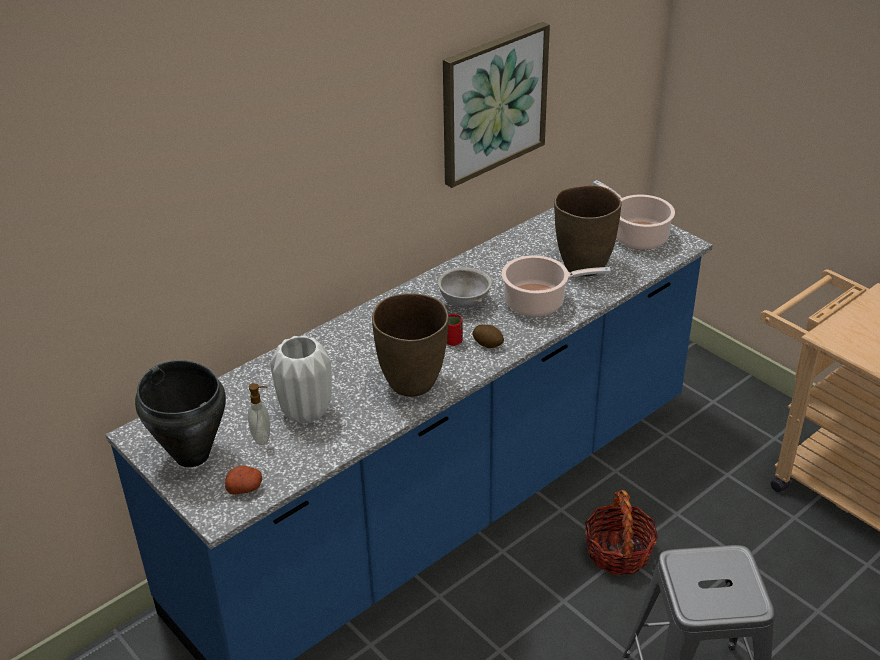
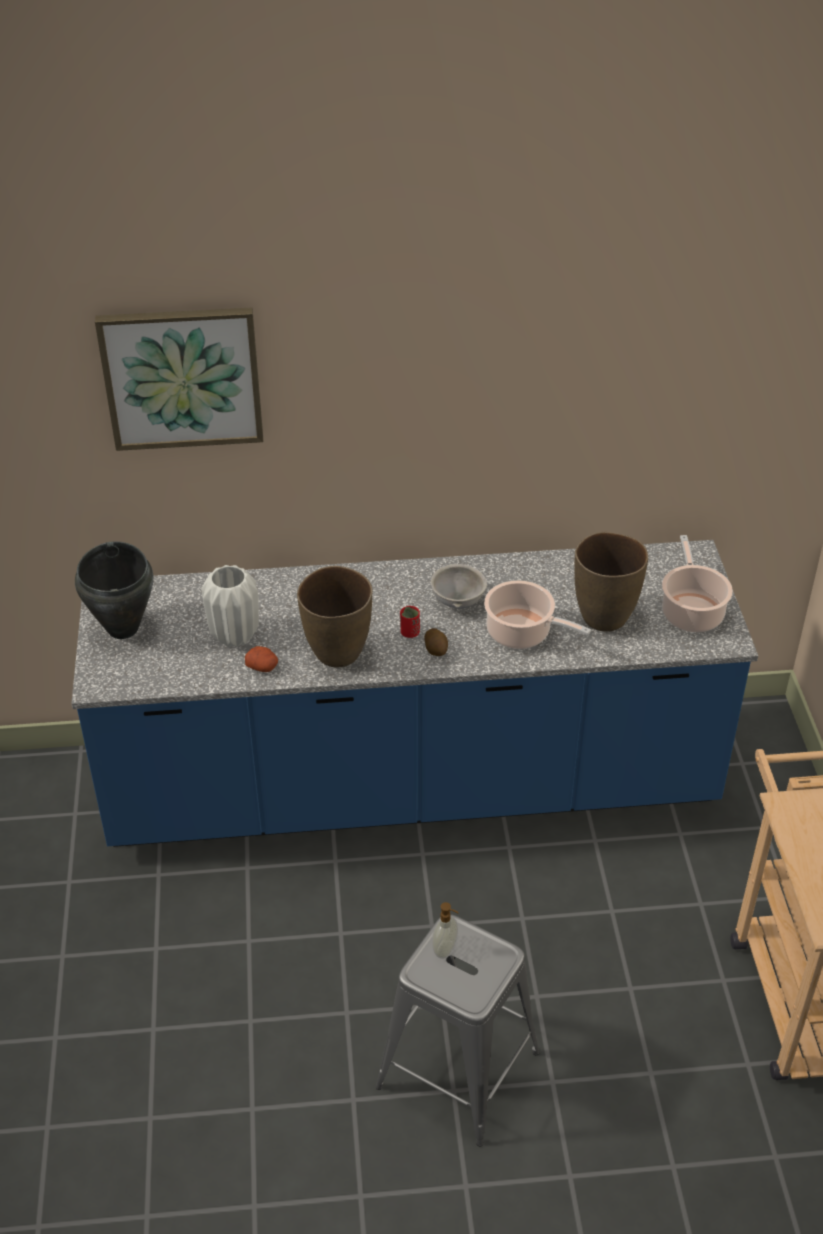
camera: 35 degrees right, 5 degrees up
(245, 488) = (133, 674): potato -> potato (263, 667)
(262, 437) = (183, 640): soap dispenser -> soap dispenser (445, 949)
(493, 103) = (569, 416): picture -> picture (182, 377)
(618, 552) = (521, 913): basket -> none

